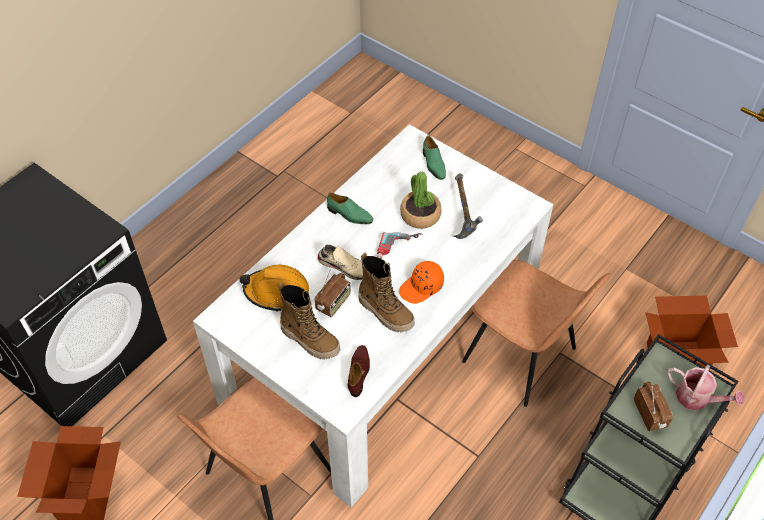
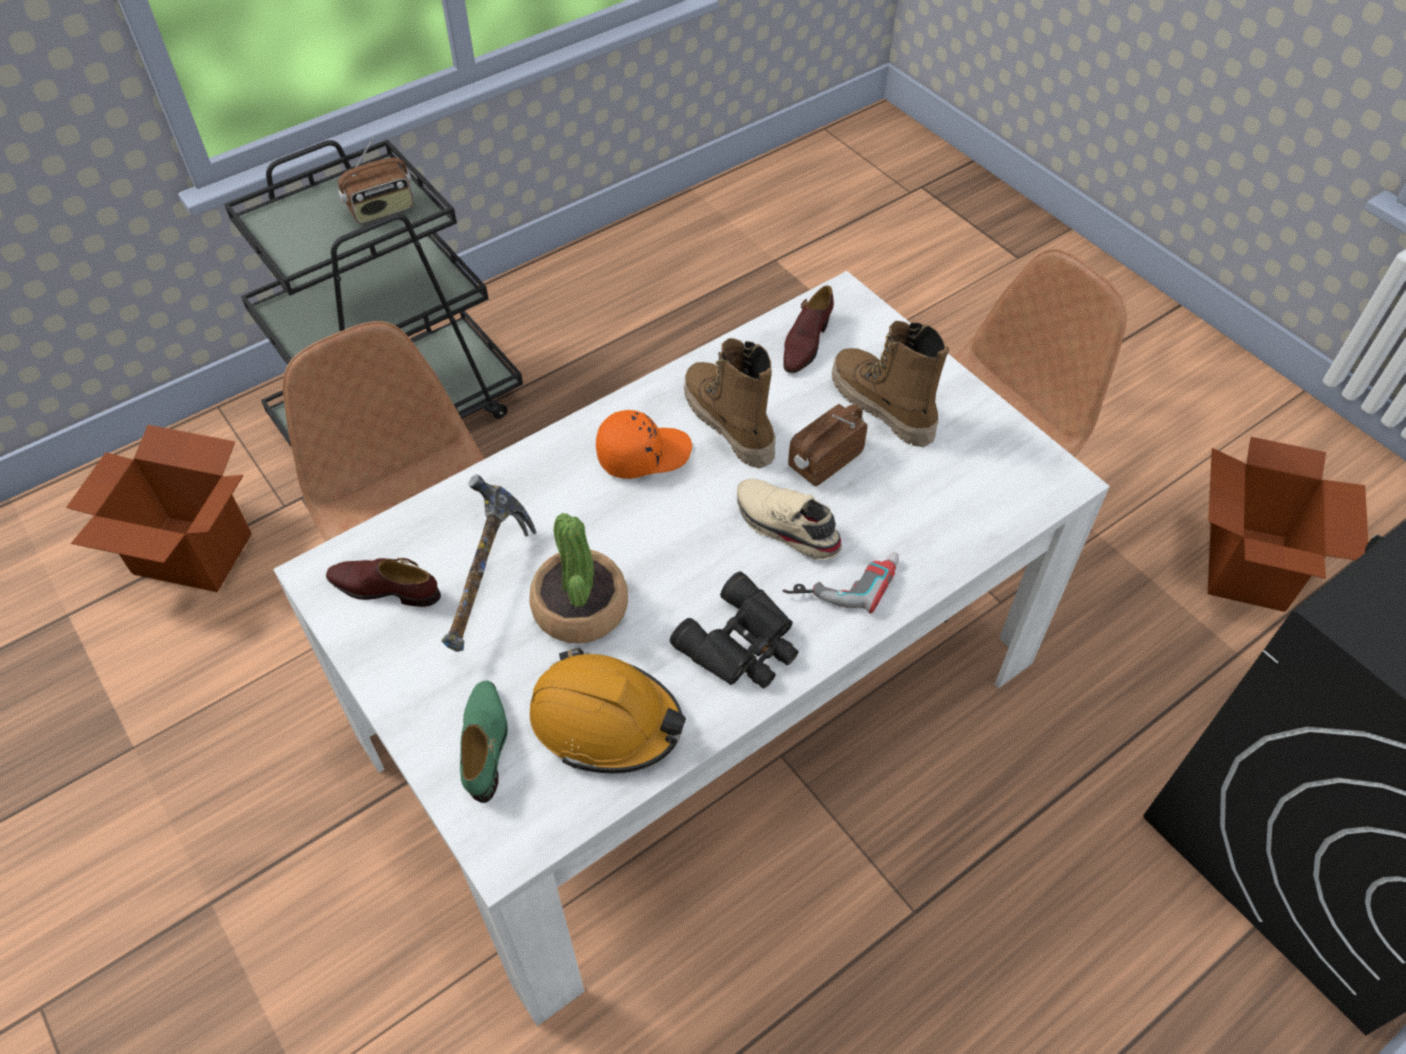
camera: 165 degrees left, 0 degrees up
(277, 292) = (936, 505): orange hard hat -> orange hard hat (606, 721)
(349, 215) = (743, 645): green shoe -> black binoculars
(399, 249) = (659, 540): power drill -> power drill (842, 578)
(503, 206) = (385, 588): none -> brown shoe
(650, 414) = (382, 210): radio -> radio turned 120 degrees counterclockwise
(697, 398) = (298, 213): watering can -> none

